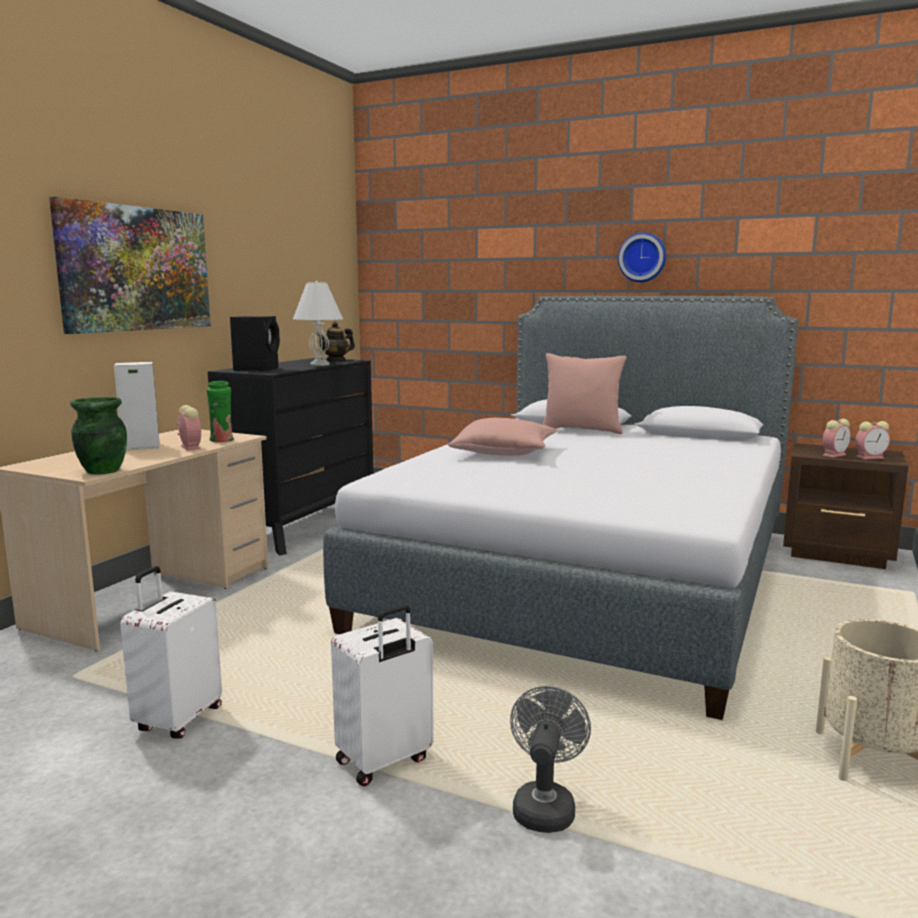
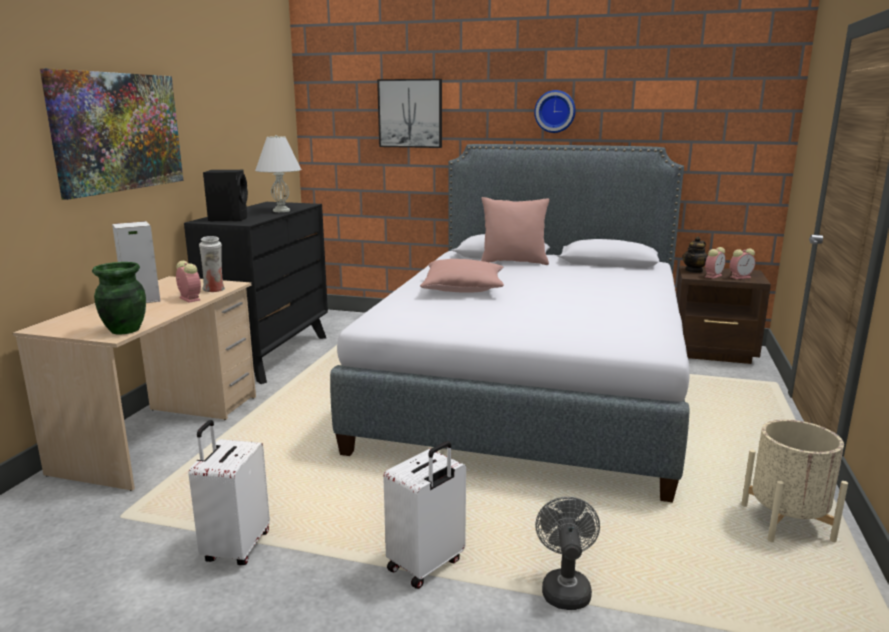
camera: 10 degrees left, 5 degrees up
(222, 441) = (214, 290): green vase -> white vase
(336, 360) = (292, 205): teapot -> teapot (694, 271)
(479, 263) = (410, 113): none -> picture

